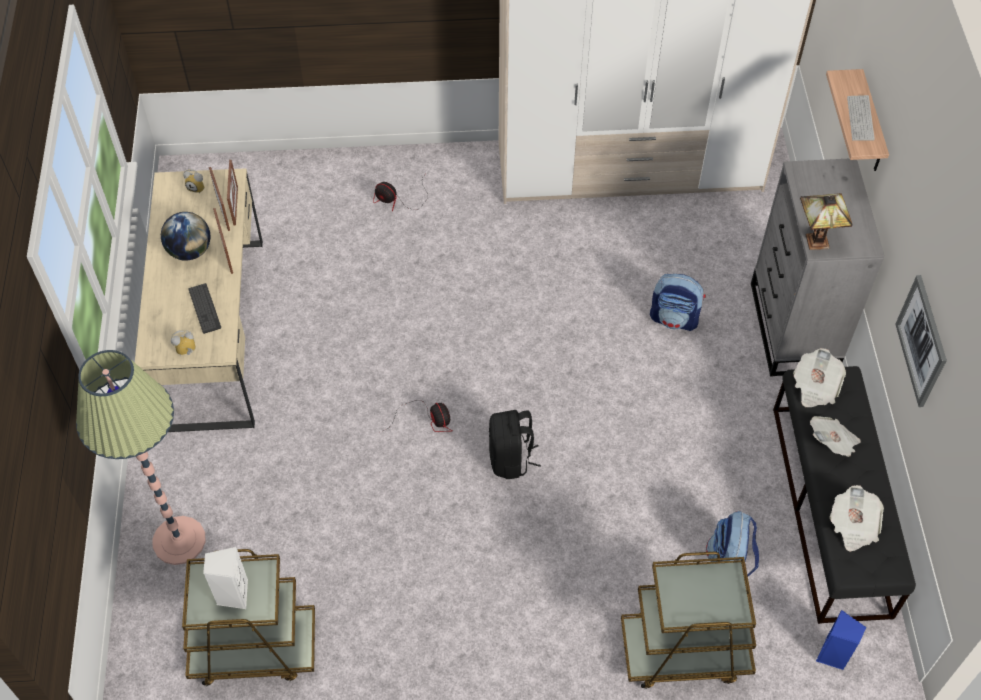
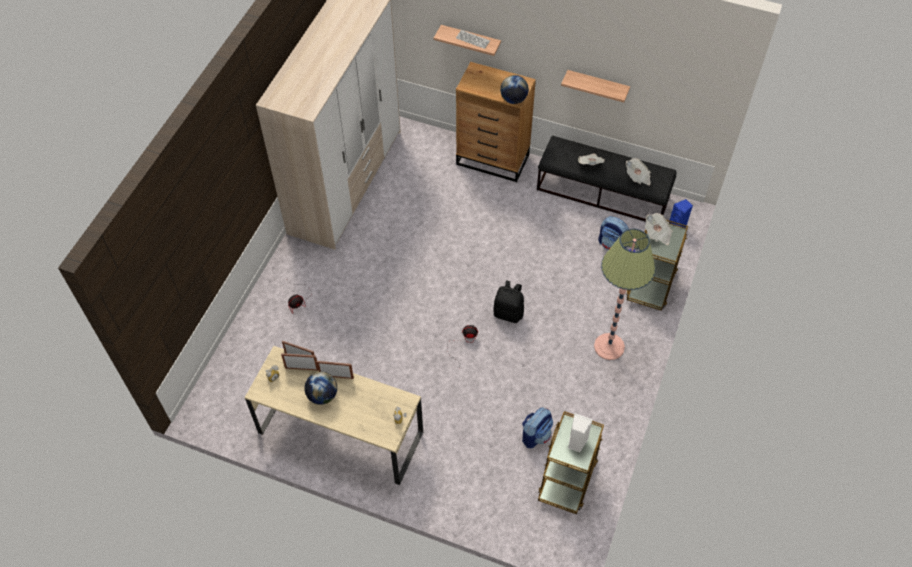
camera: 65 degrees left, 0 degrees up
(179, 540) = (481, 496): floor lamp -> floor lamp (609, 346)
(204, 308) = (372, 400): keyboard -> none
(674, 318) = (459, 205): backpack -> backpack (535, 435)
(793, 328) = (493, 160): grey dresser -> brown dresser
(815, 242) = (513, 99): table lamp -> globe
(815, 387) = (556, 156): newspaper -> newspaper (657, 234)
(922, 341) = (597, 86): picture -> shelf

